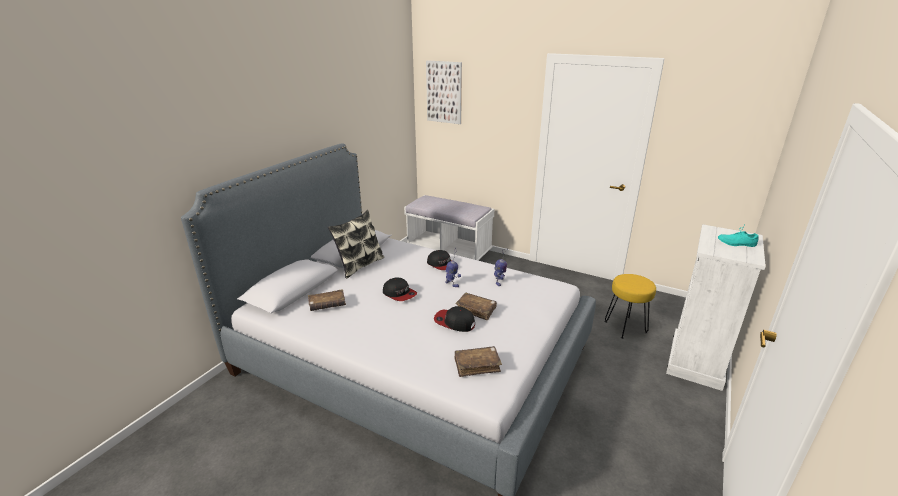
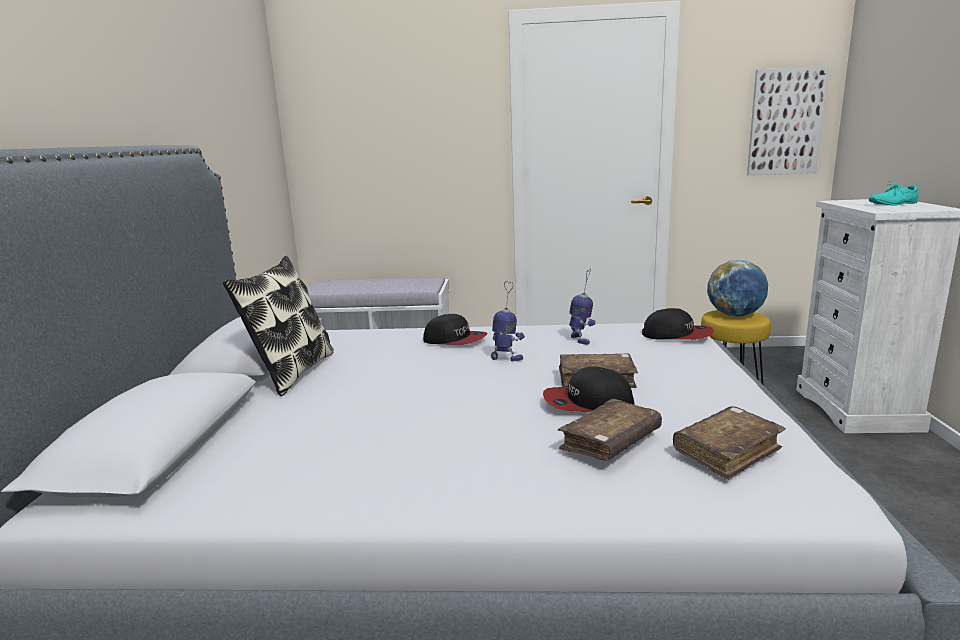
camera: 25 degrees left, 10 degrees down
(327, 305) = (278, 447): brown book -> brown book (610, 442)
(399, 294) = (426, 391): cap -> cap (677, 335)
(444, 92) = (336, 94): picture -> picture (785, 122)
(634, 282) = (735, 315): none -> globe

